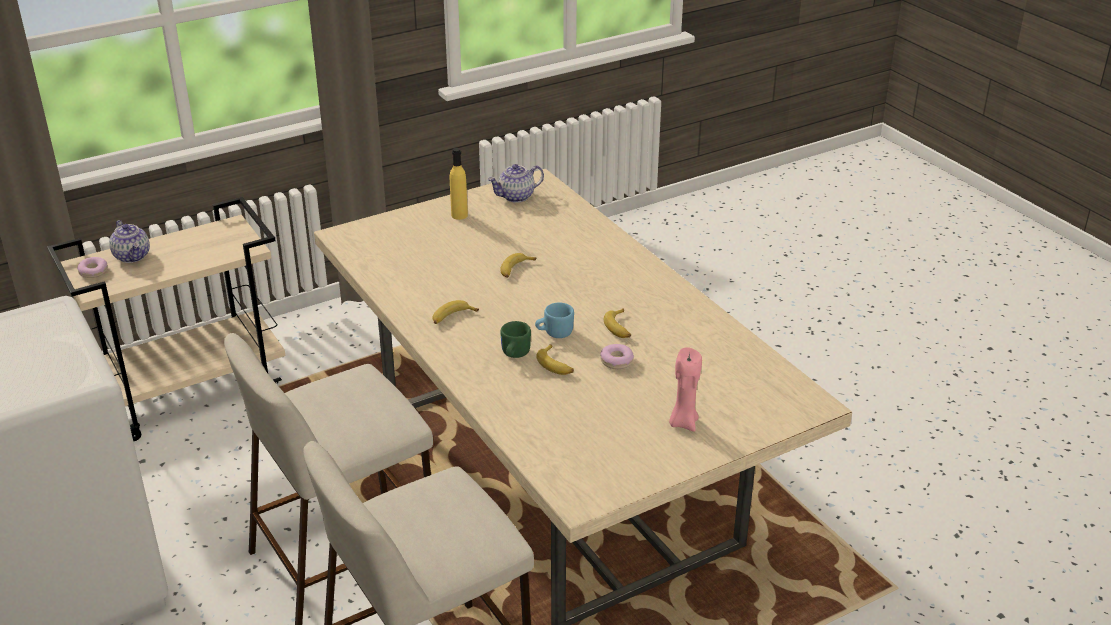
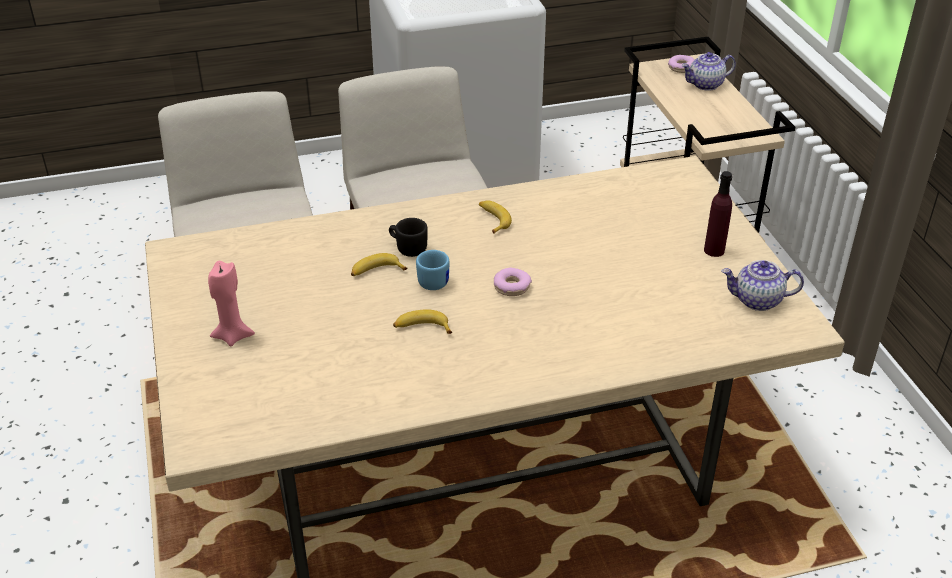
camera: 105 degrees right, 5 degrees up
(459, 215) = (714, 250): yellow bottle -> purple bottle
(514, 354) = (408, 248): green mug -> black mug
(515, 270) = (574, 273): banana -> none
(516, 197) = (757, 301): teapot -> teapot turned 75 degrees counterclockwise
(616, 361) = (361, 313): donut -> donut (512, 287)

